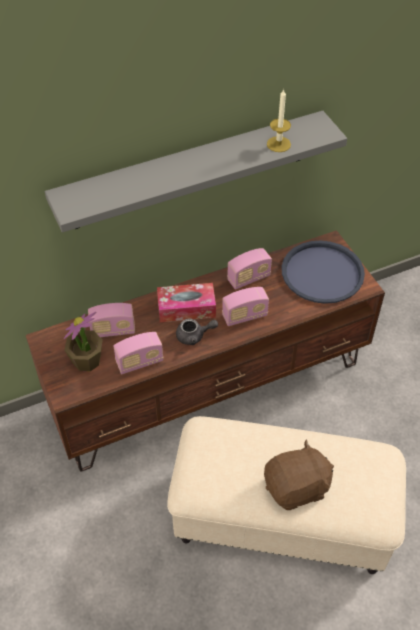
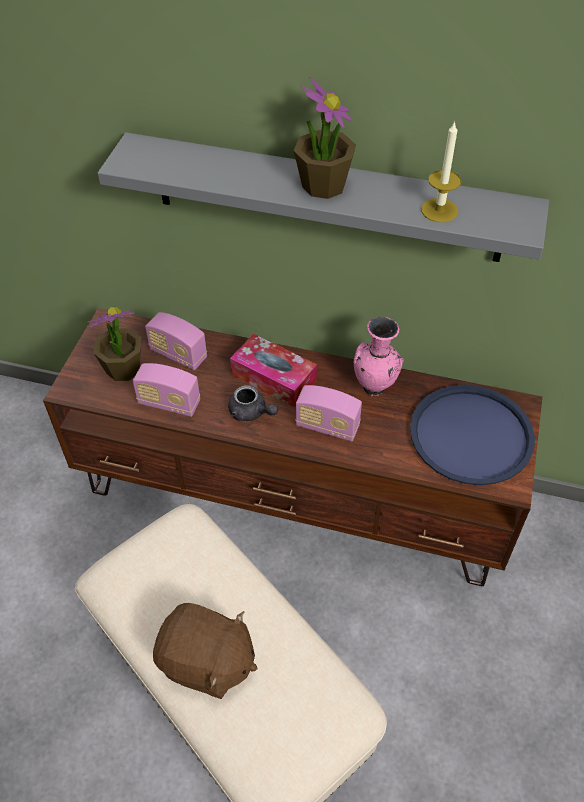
camera: 40 degrees right, 0 degrees up
(203, 162) = (323, 185): none -> potted plant
(248, 278) = (375, 388): radio -> pink vase

